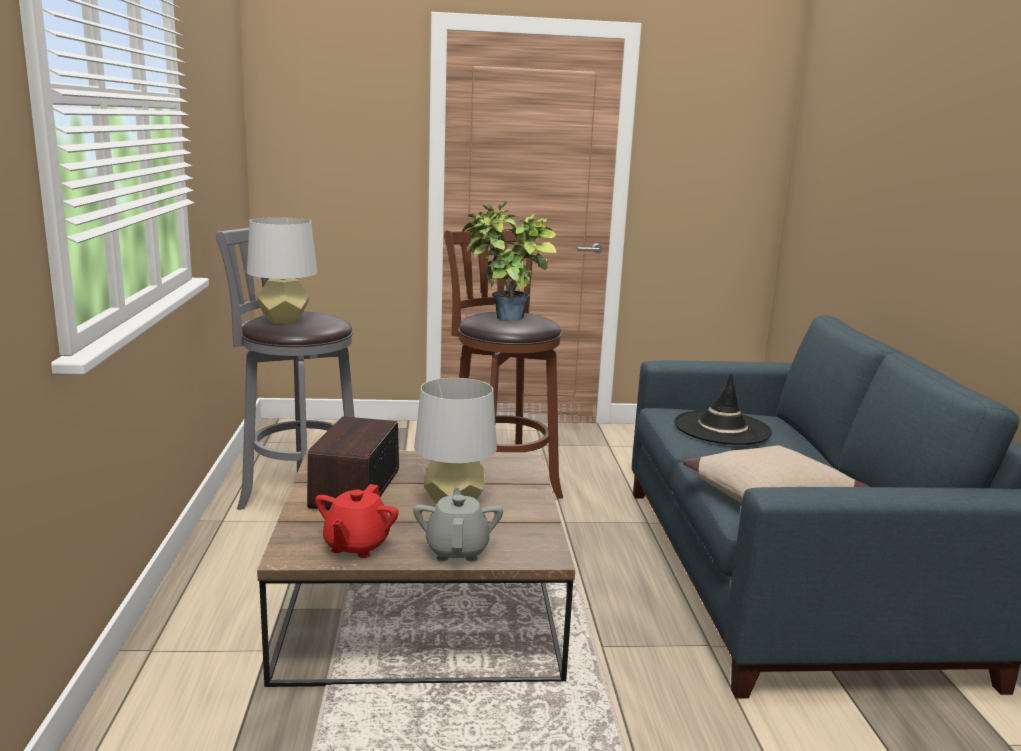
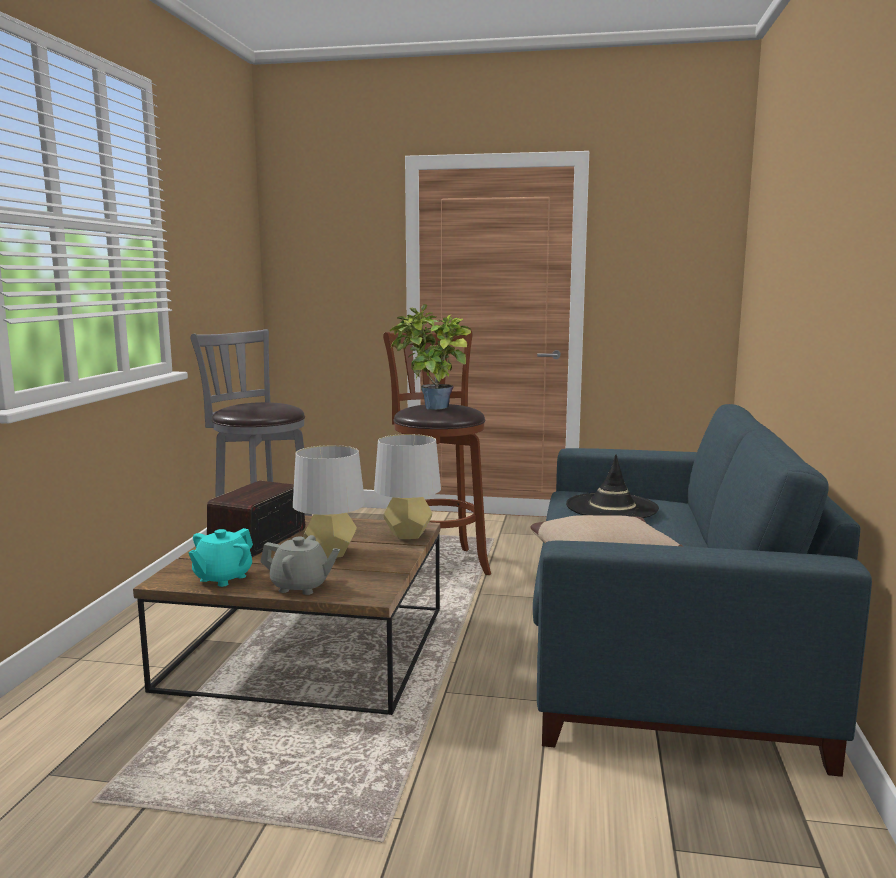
camera: 15 degrees right, 5 degrees down
(284, 320) = (245, 407): grey table lamp -> grey table lamp (408, 534)
(356, 546) = (222, 578): red teapot -> turquoise teapot
(457, 550) = (301, 587): grey teapot -> grey teapot turned 90 degrees clockwise

